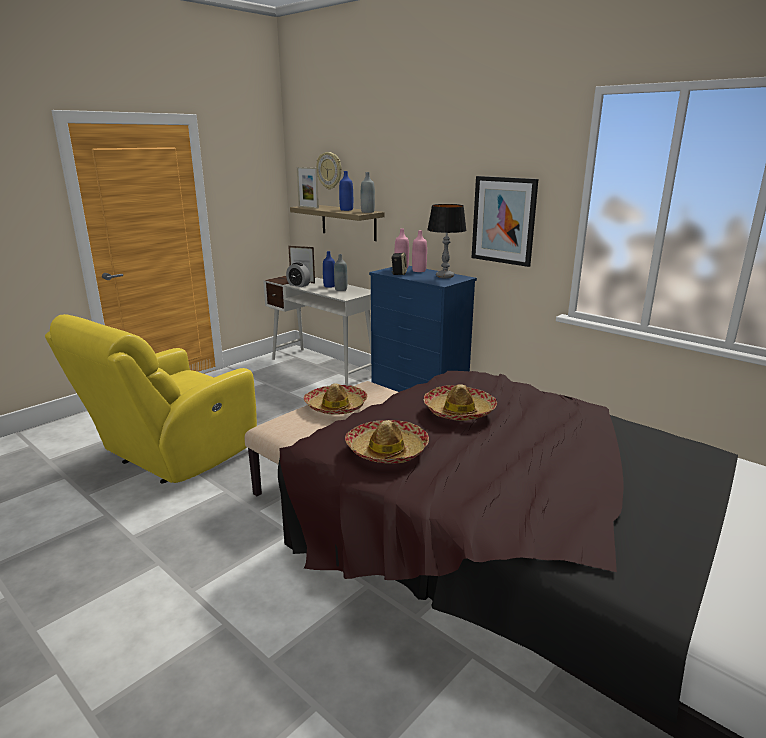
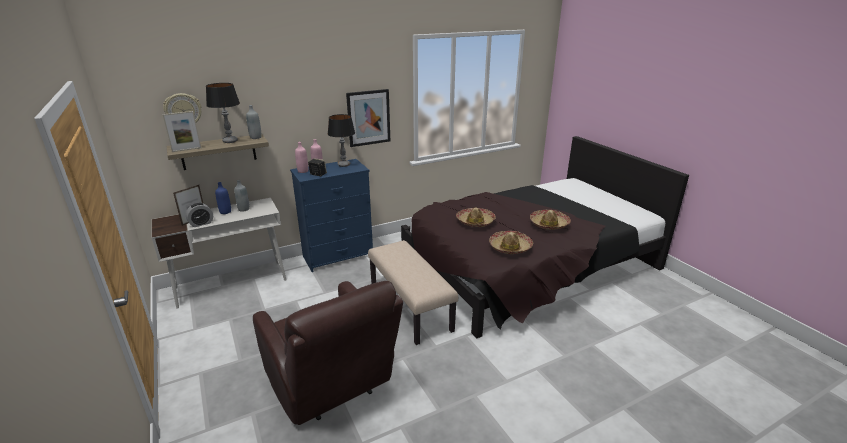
camera: 70 degrees left, 5 degrees up
(172, 457) = (331, 386): yellow armchair -> brown armchair
(336, 406) = (409, 264): hat -> hat (549, 224)
(346, 210) = (230, 141): blue bottle -> table lamp

